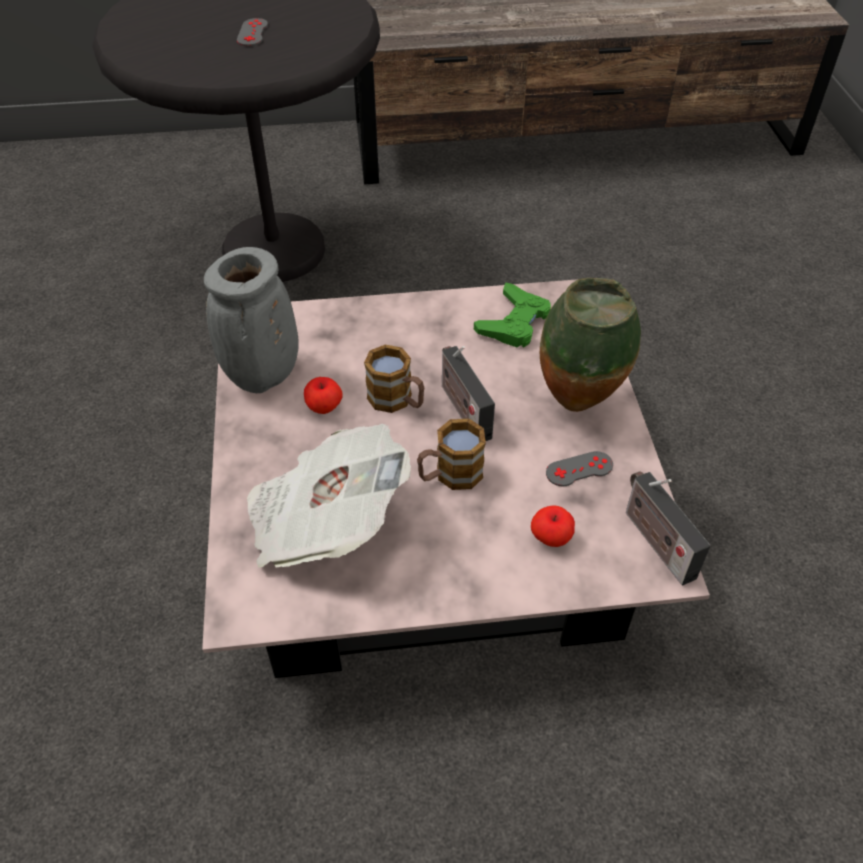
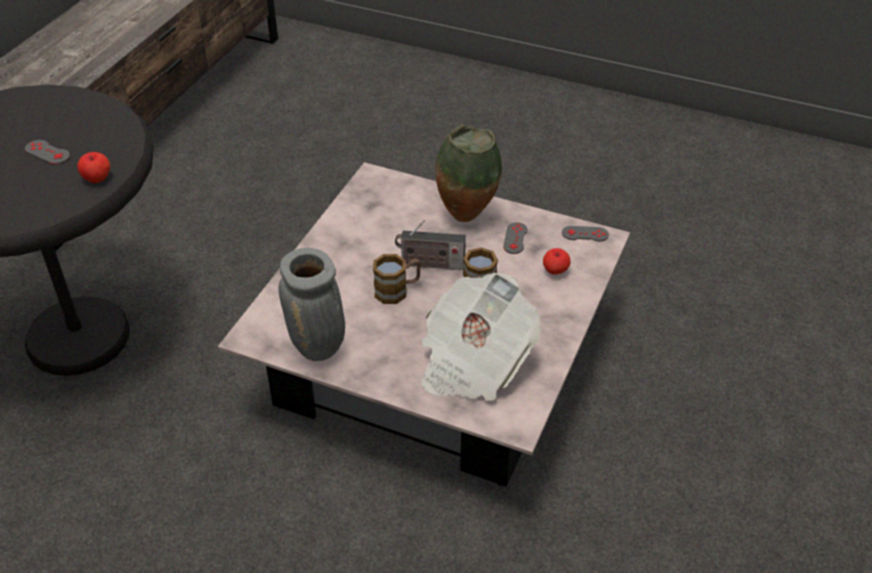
camera: 60 degrees left, 5 degrees down
(324, 407) = (374, 326): apple -> apple (97, 178)
(514, 322) = (373, 211): green game controller -> none
(655, 541) = (585, 234): radio -> grey game controller

